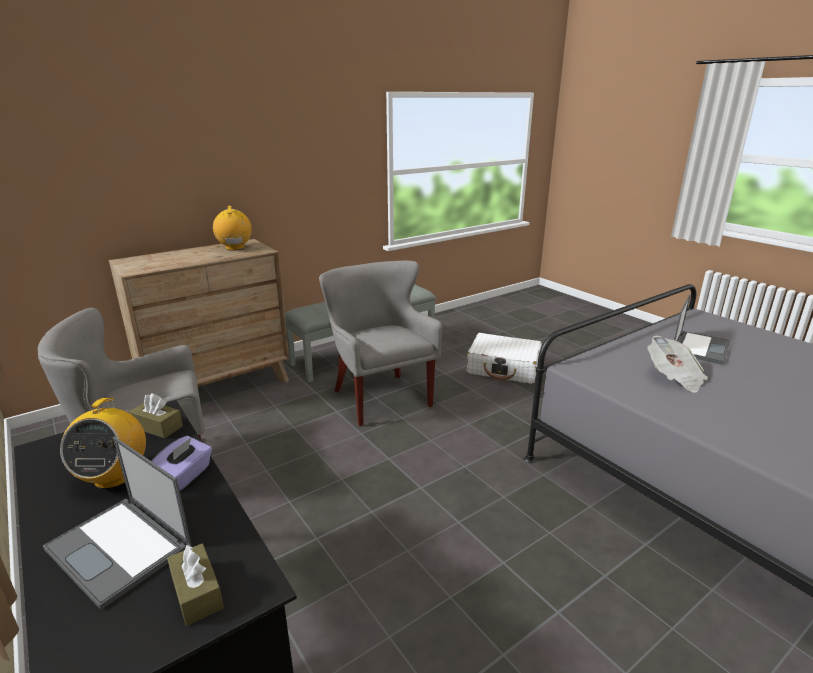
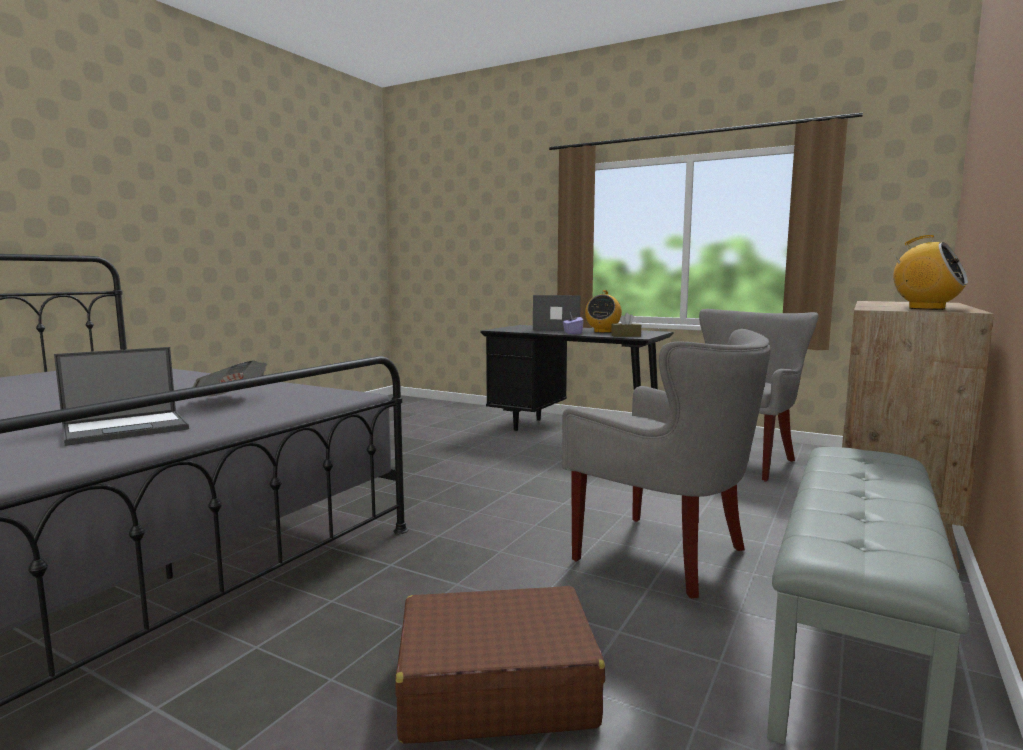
camera: 155 degrees right, 15 degrees down
(113, 477) = (602, 332): radio -> radio turned 135 degrees counterclockwise
(197, 592) = (514, 329): brown tissue box -> none
(504, 368) = (495, 687): white suitcase -> brown suitcase
(700, 347) = (127, 428): laptop -> laptop turned 135 degrees counterclockwise

